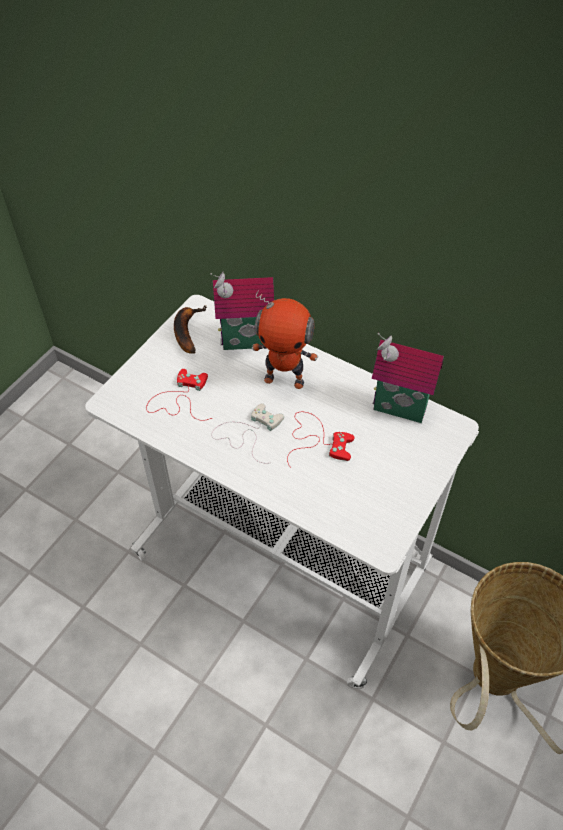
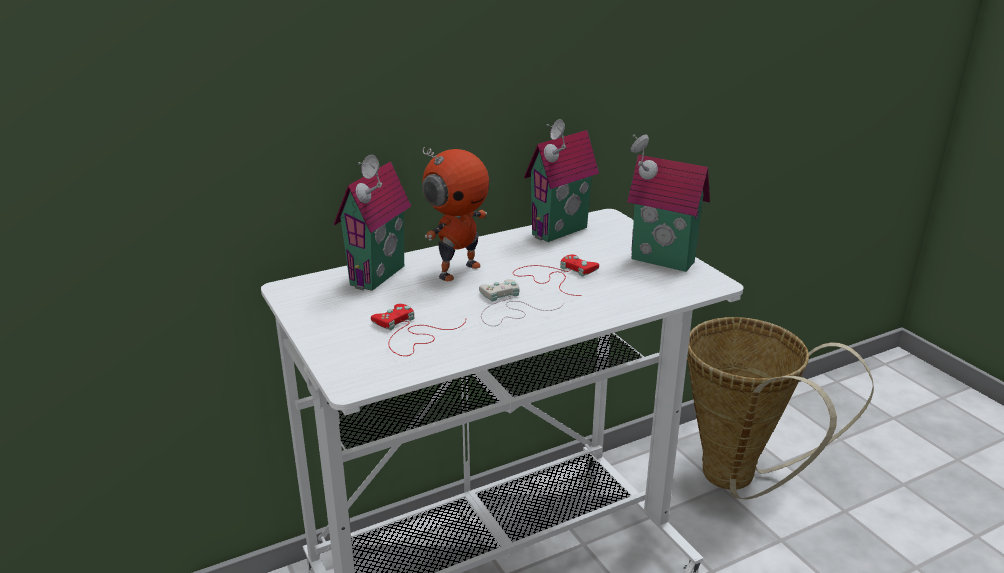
camera: 60 degrees left, 25 degrees down
(186, 330) = (311, 303): banana -> none
(394, 497) = (660, 262): none -> toy house

